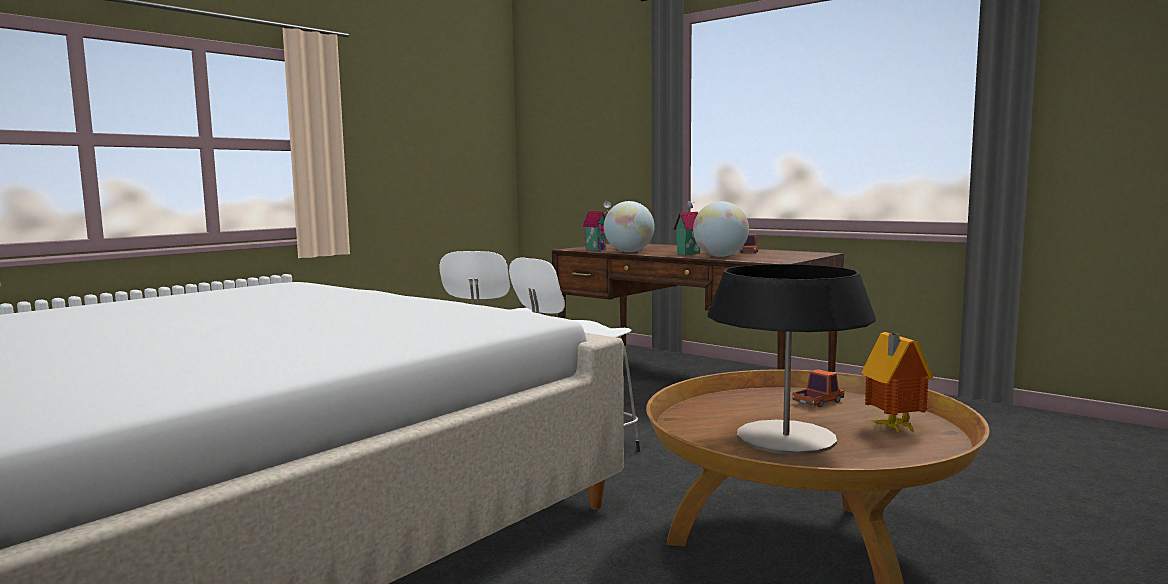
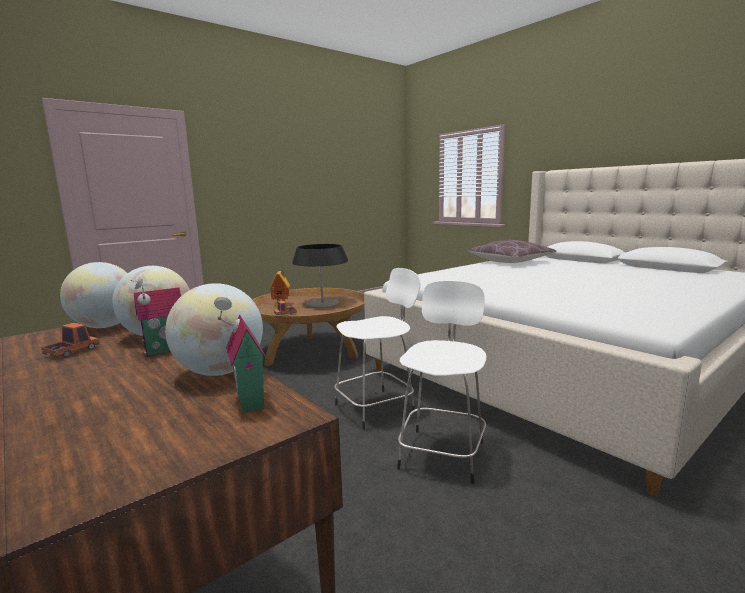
camera: 170 degrees left, 5 degrees up
(165, 378) = (510, 262): none -> brown pillow
(786, 257) = (105, 326): none -> globe

